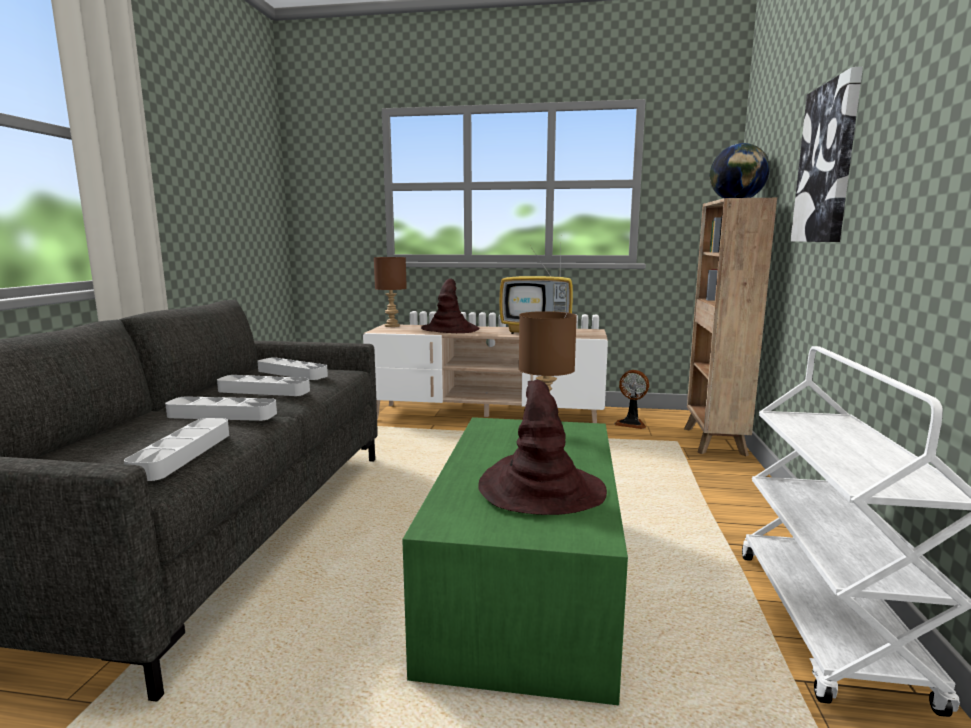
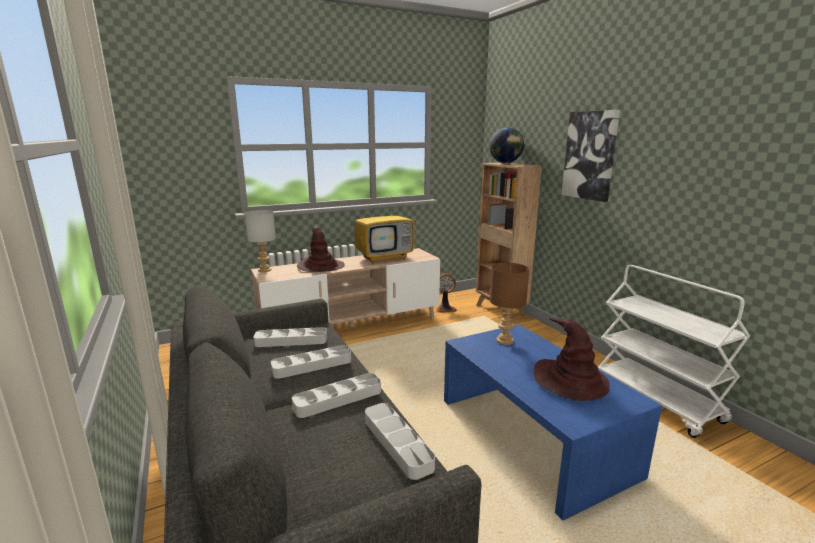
camera: 35 degrees left, 5 degrees up
(391, 326) = (264, 270): brown table lamp -> grey table lamp
(524, 582) = (531, 436): green coffee table -> blue coffee table

